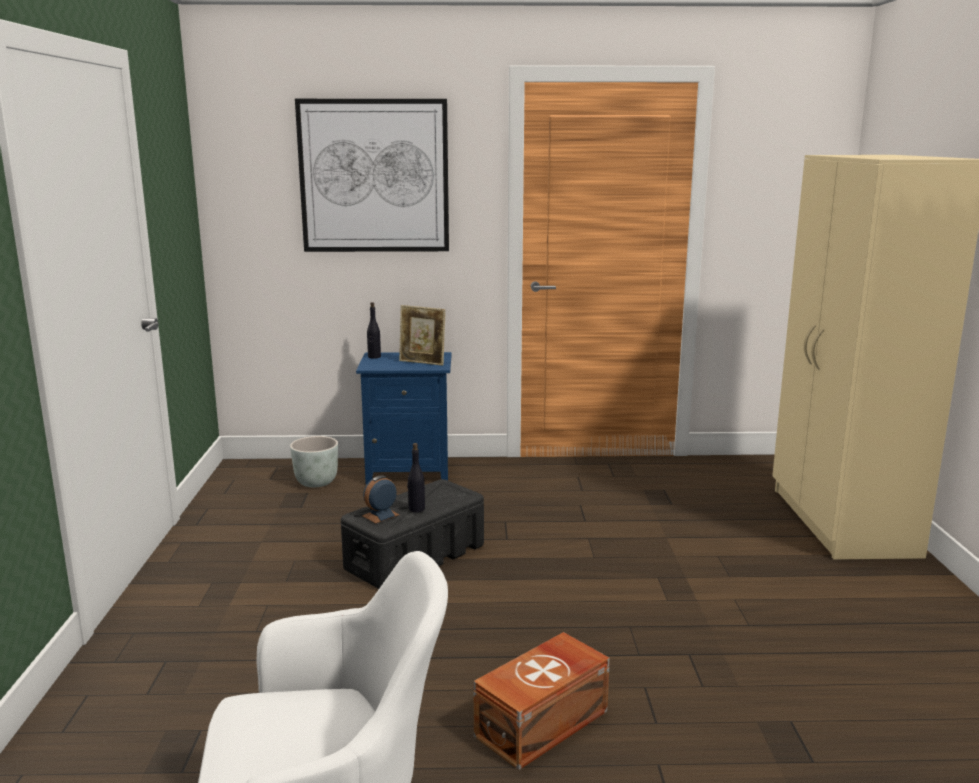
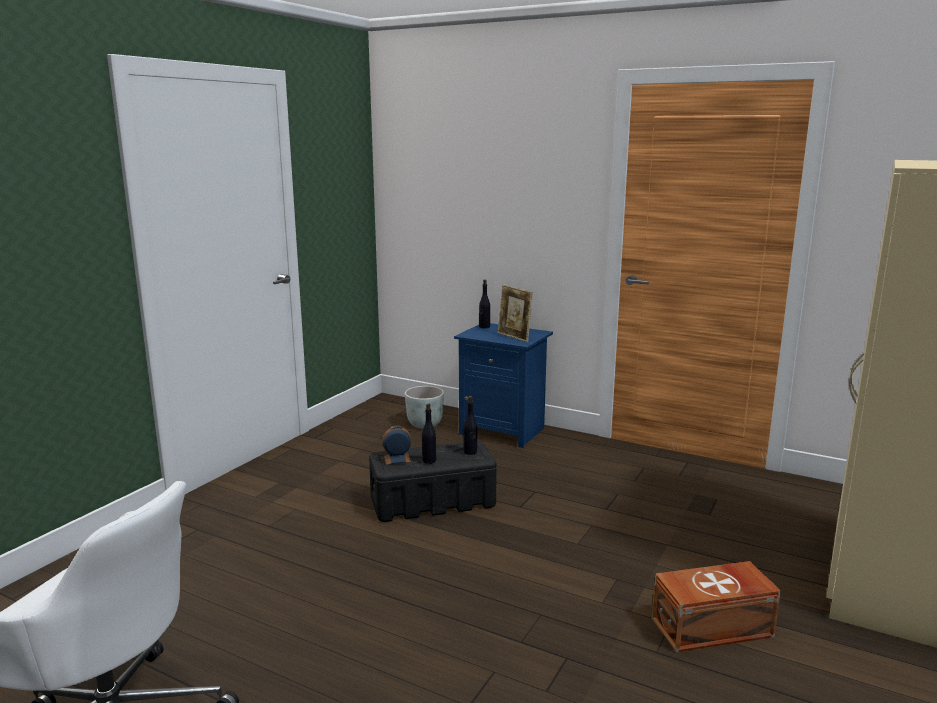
camera: 30 degrees right, 0 degrees up
(374, 176) = (499, 171): picture -> none
(448, 491) = (470, 452): none -> black bottle
(544, 723) = (380, 669): brown storage box -> brown storage box (714, 628)

